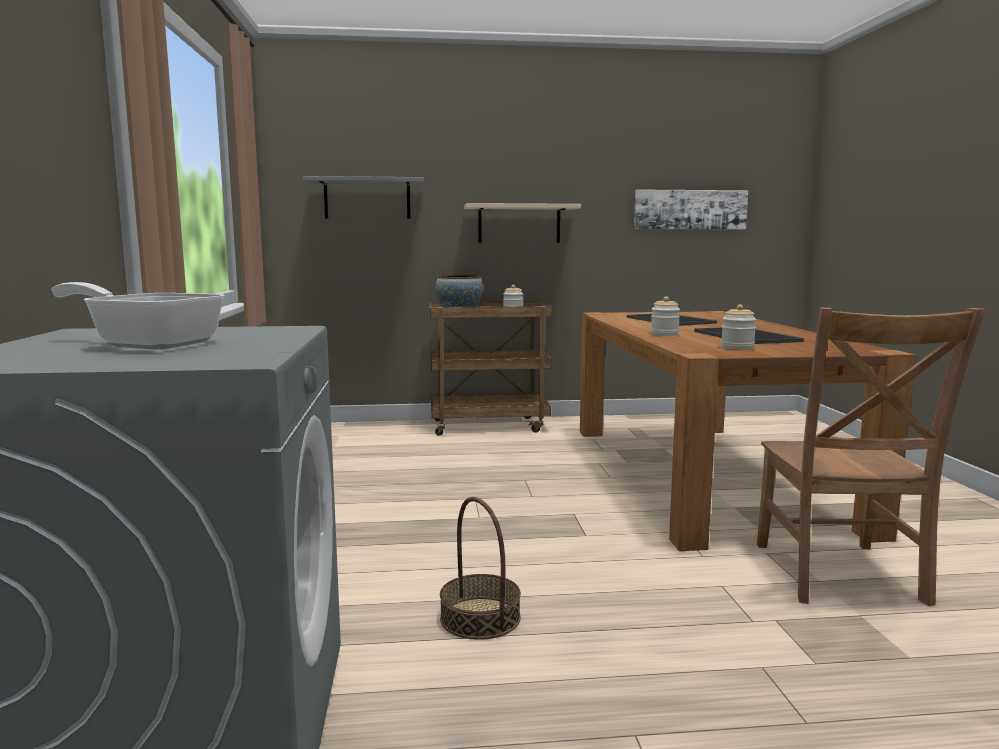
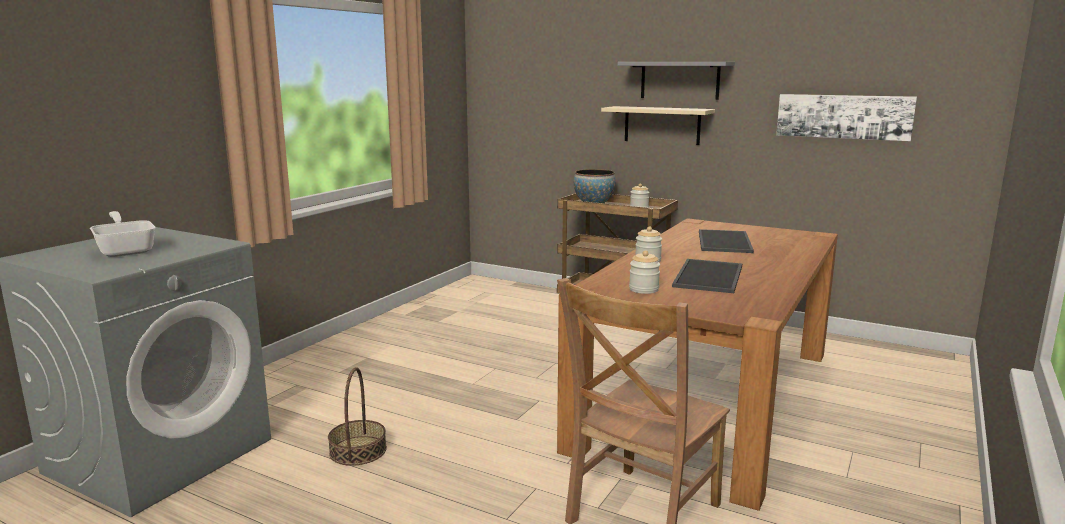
camera: 35 degrees right, 5 degrees up
(367, 199) = (538, 99): grey shelf -> grey shelf (679, 80)

